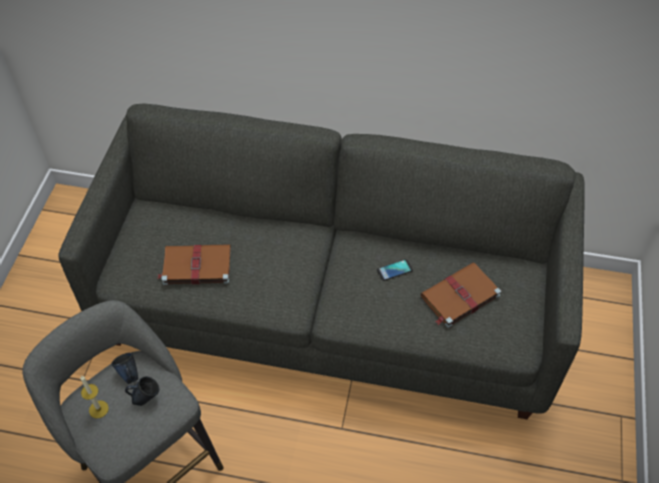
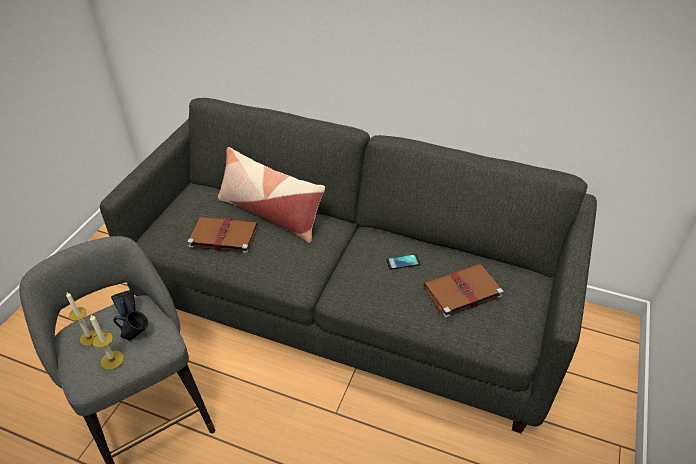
camera: 10 degrees right, 10 degrees down
(131, 429) = (112, 360): none -> candle
(239, 228) = (270, 212): none -> pillow

